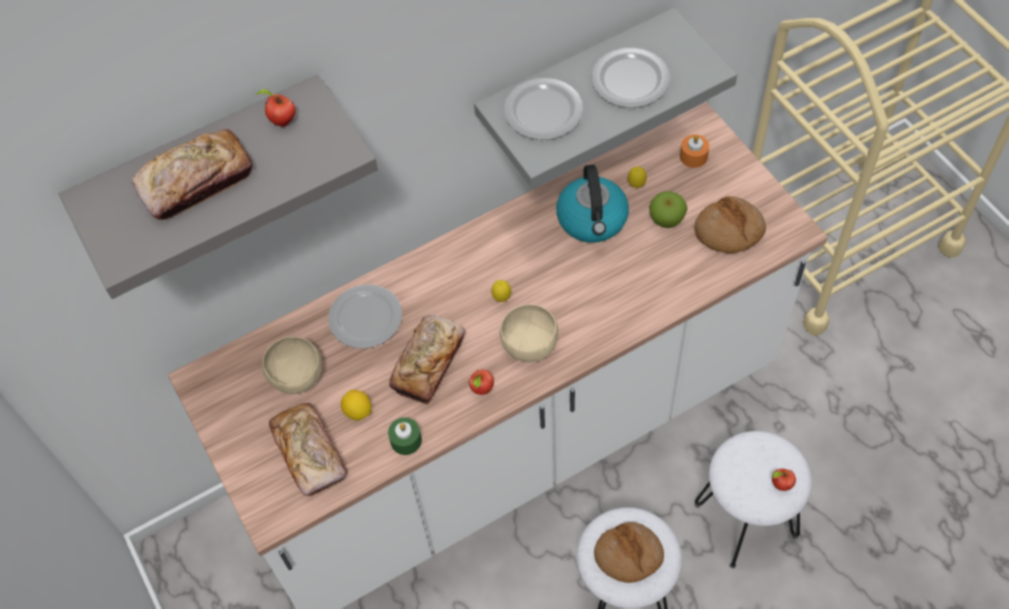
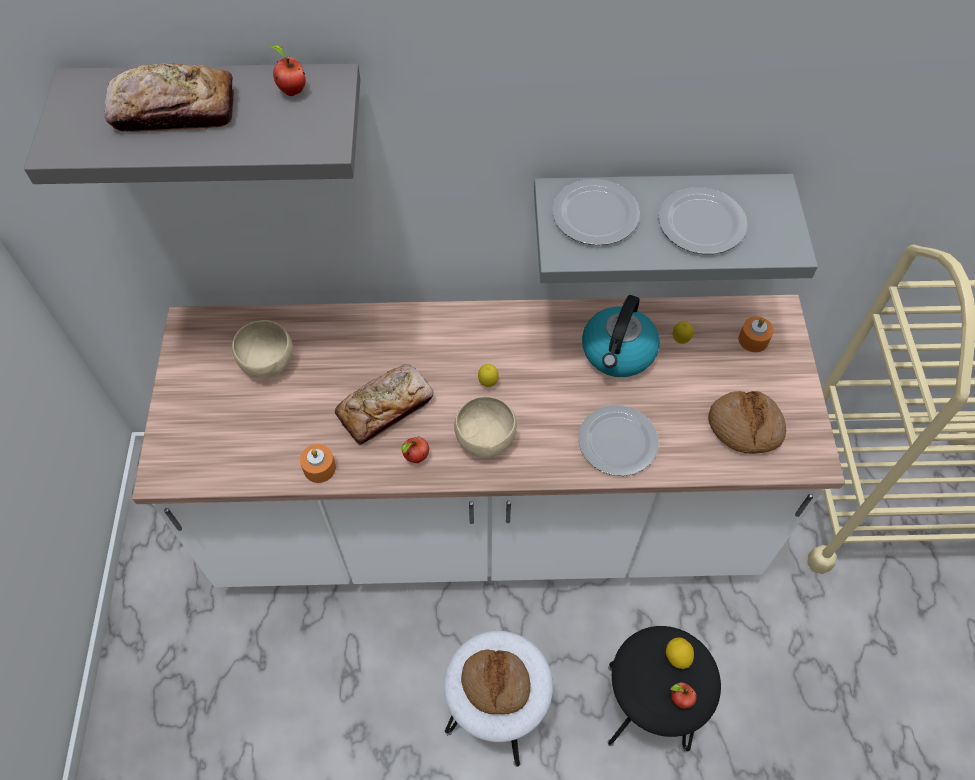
camera: 25 degrees right, 0 degrees up
(309, 453) = (232, 435): bread -> none
(358, 411) = (297, 420): lemon -> lemon (677, 656)
(364, 318) = (357, 340): plate -> plate (616, 441)
(406, 440) = (319, 468): green candle -> orange candle
(666, 220) = (688, 387): apple -> none
(744, 520) = (646, 707): white stool -> black stool

